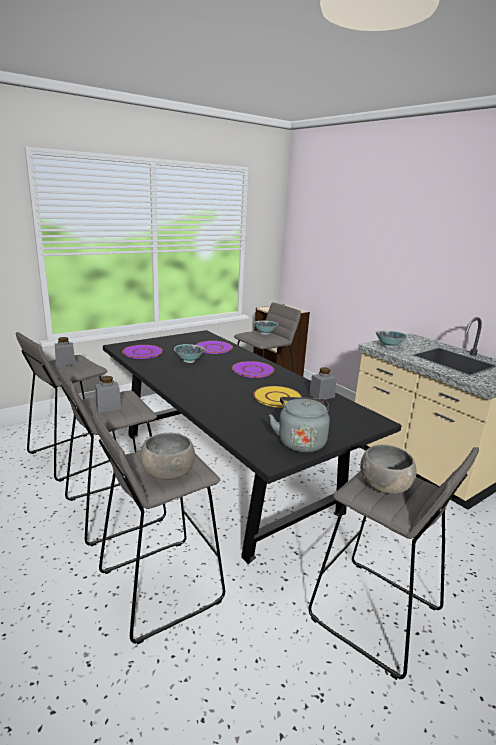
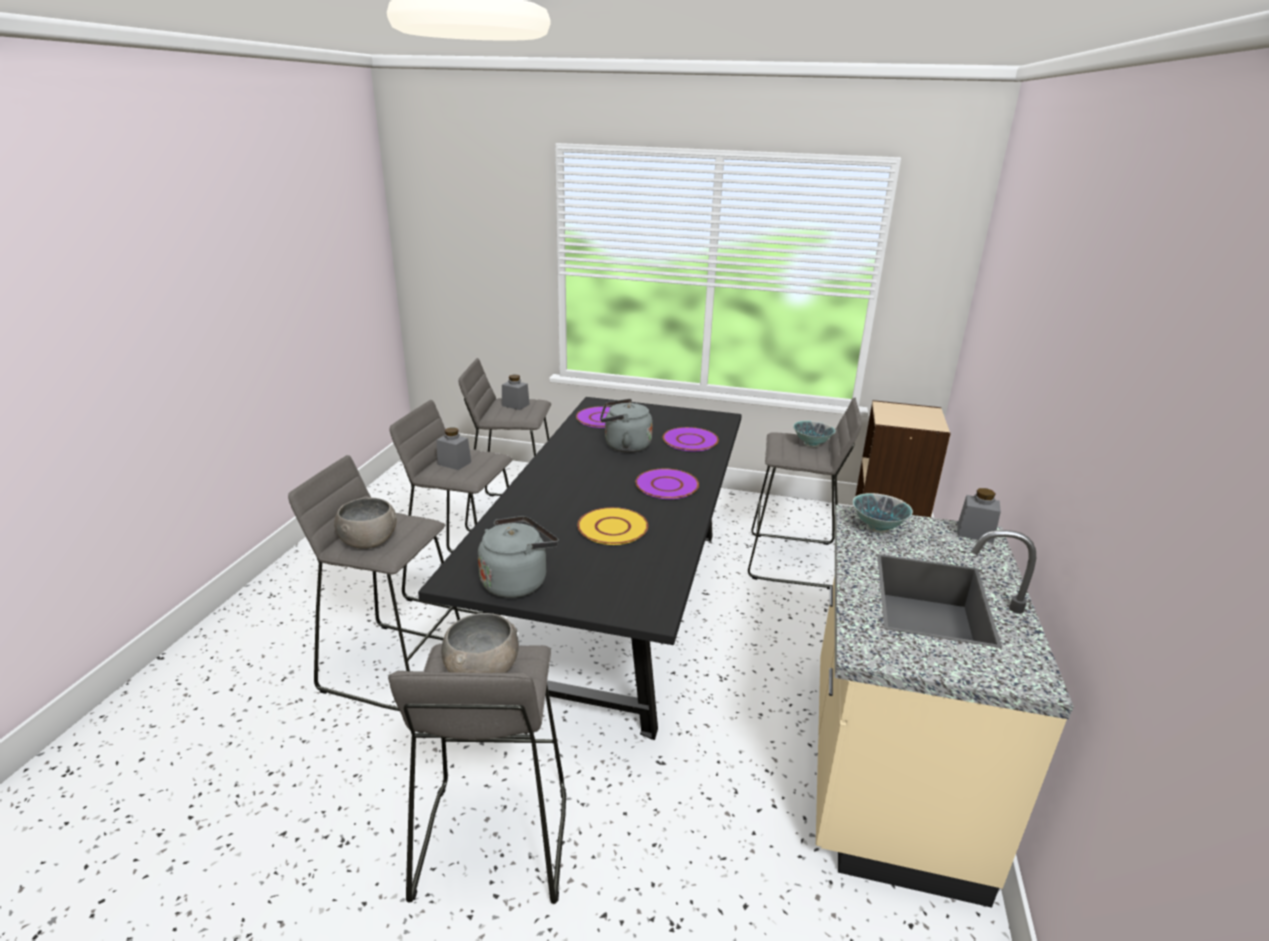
camera: 50 degrees right, 5 degrees up
(189, 361) = (624, 446): bowl -> grey kettle
(321, 395) = (668, 551): grey jar -> grey jar (975, 533)

